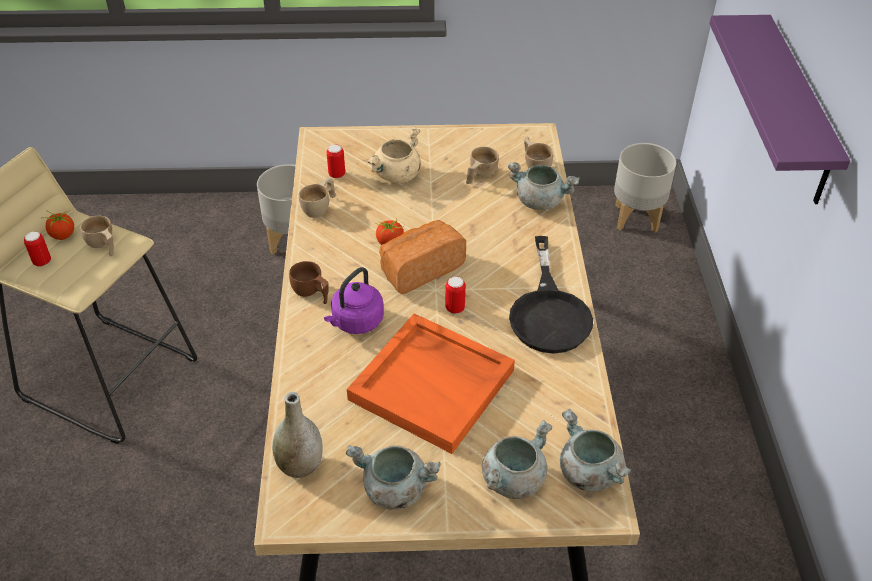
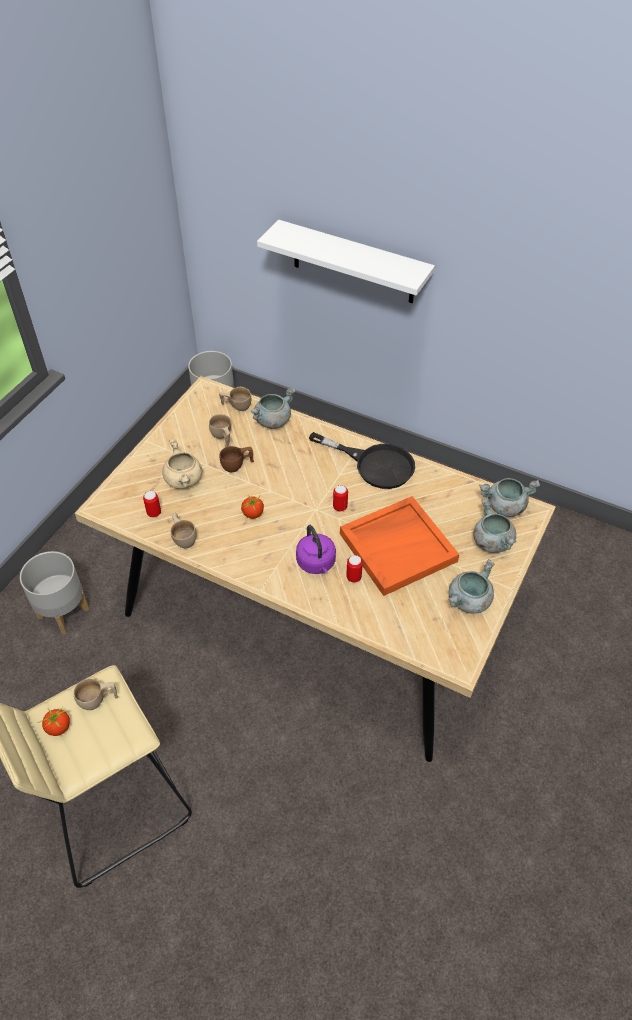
camera: 60 degrees left, 5 degrees up
(42, 262) = (82, 753): can -> can (353, 577)
(300, 465) = (423, 642): grey vase -> none
(311, 293) = (271, 577): brown cup -> brown cup (237, 465)
(420, 269) = (290, 509): bread -> none
(797, 111) = (353, 263): purple shelf -> white shelf

